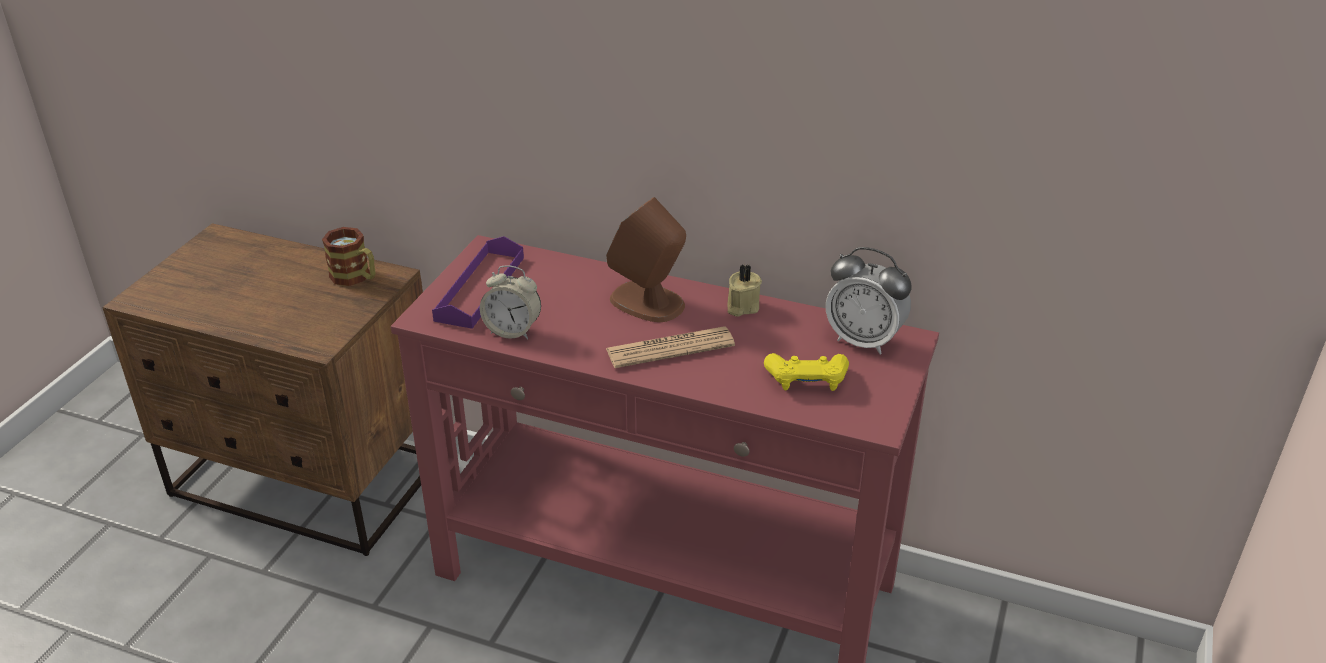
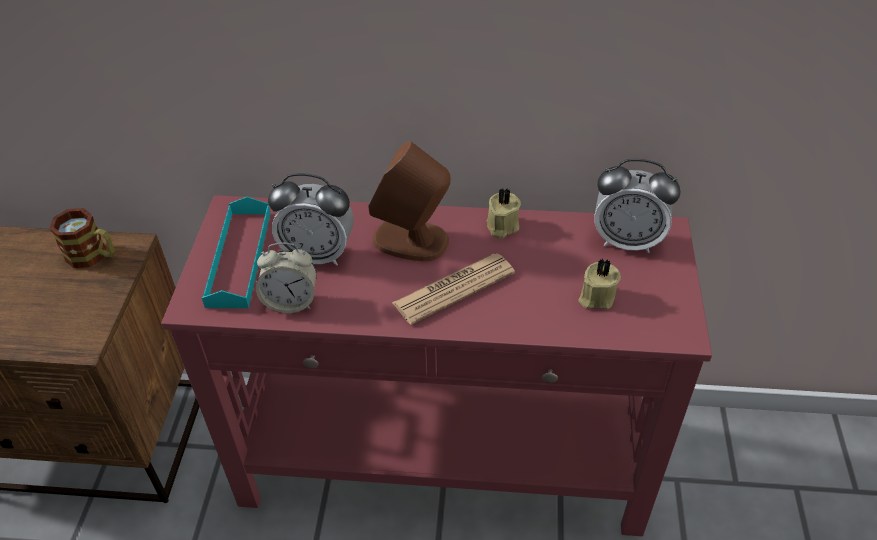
camera: 15 degrees left, 10 degrees up
(480, 288) = (239, 258): purple tray -> turquoise tray
(554, 298) = (318, 254): none -> alarm clock
(806, 380) = (596, 297): yellow game controller -> beige candle

